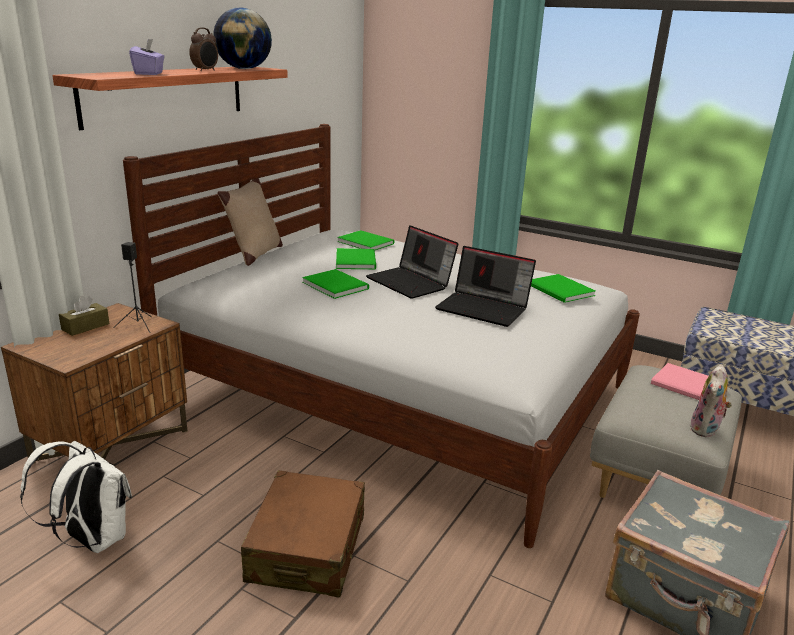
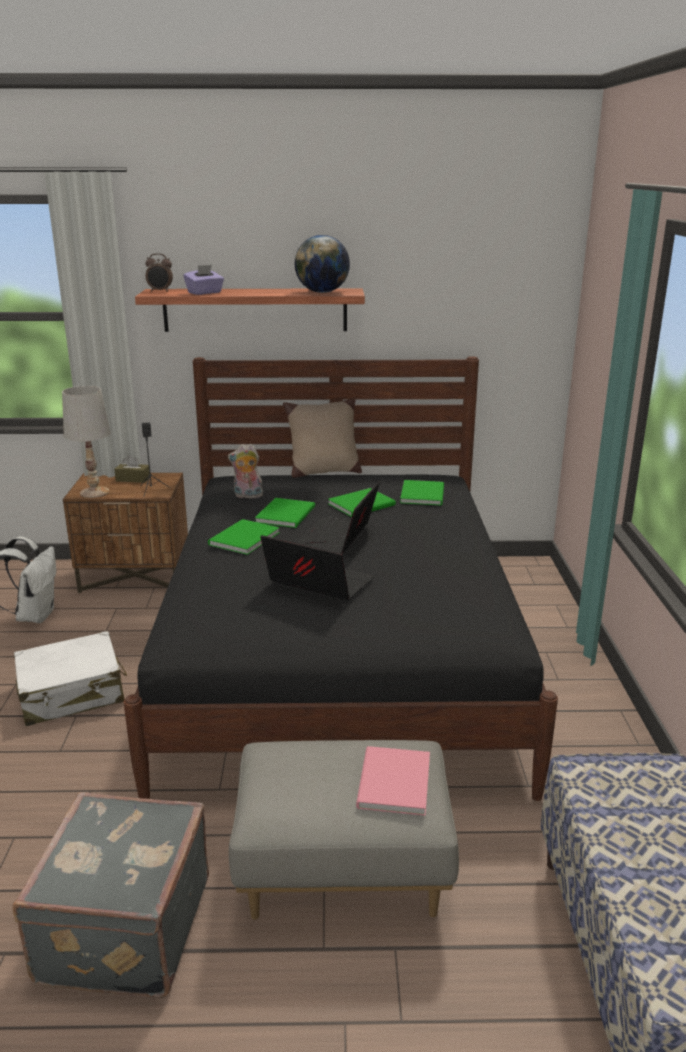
camera: 60 degrees right, 0 degrees up
(83, 353) = (94, 492): none -> white table lamp
(205, 71) = (271, 292): alarm clock -> alarm clock (160, 291)
(307, 548) = (72, 693): brown suitcase -> white suitcase
(398, 392) = (339, 655): white bed -> black bed
(484, 308) = (317, 584): laptop -> laptop turned 120 degrees clockwise
(560, 291) = (432, 611): green book -> green book (242, 539)
(706, 430) = (284, 812): plush toy -> plush toy (247, 496)

